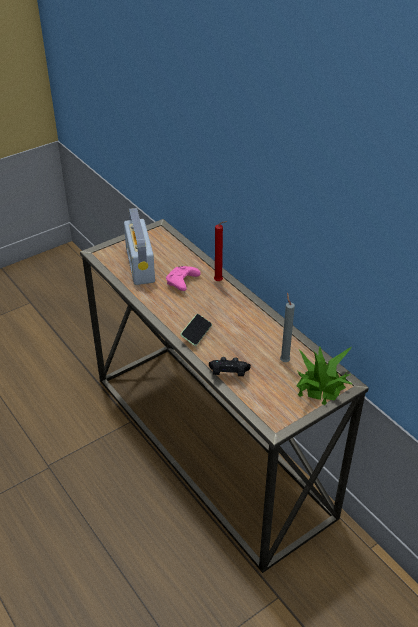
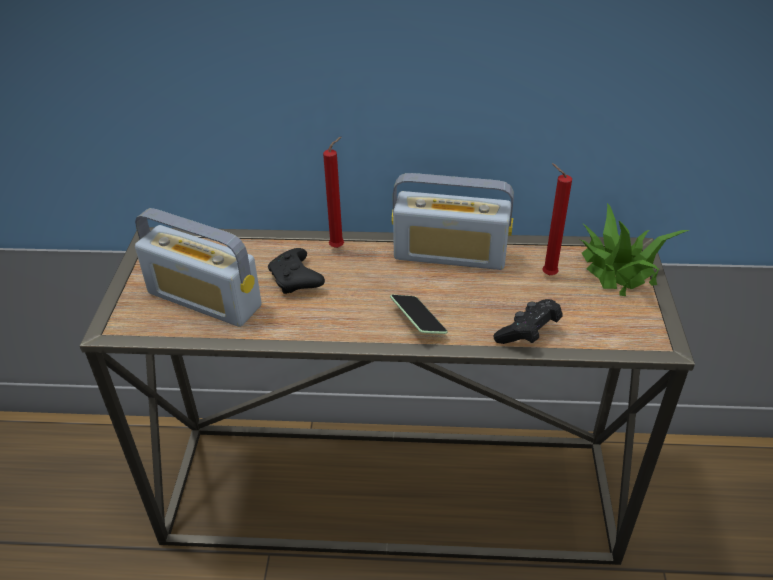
camera: 50 degrees left, 0 degrees up
(182, 283) = (296, 280): pink game controller -> black game controller
(257, 319) = (450, 255): none -> radio
(284, 360) = (546, 274): grey candle -> red candle

